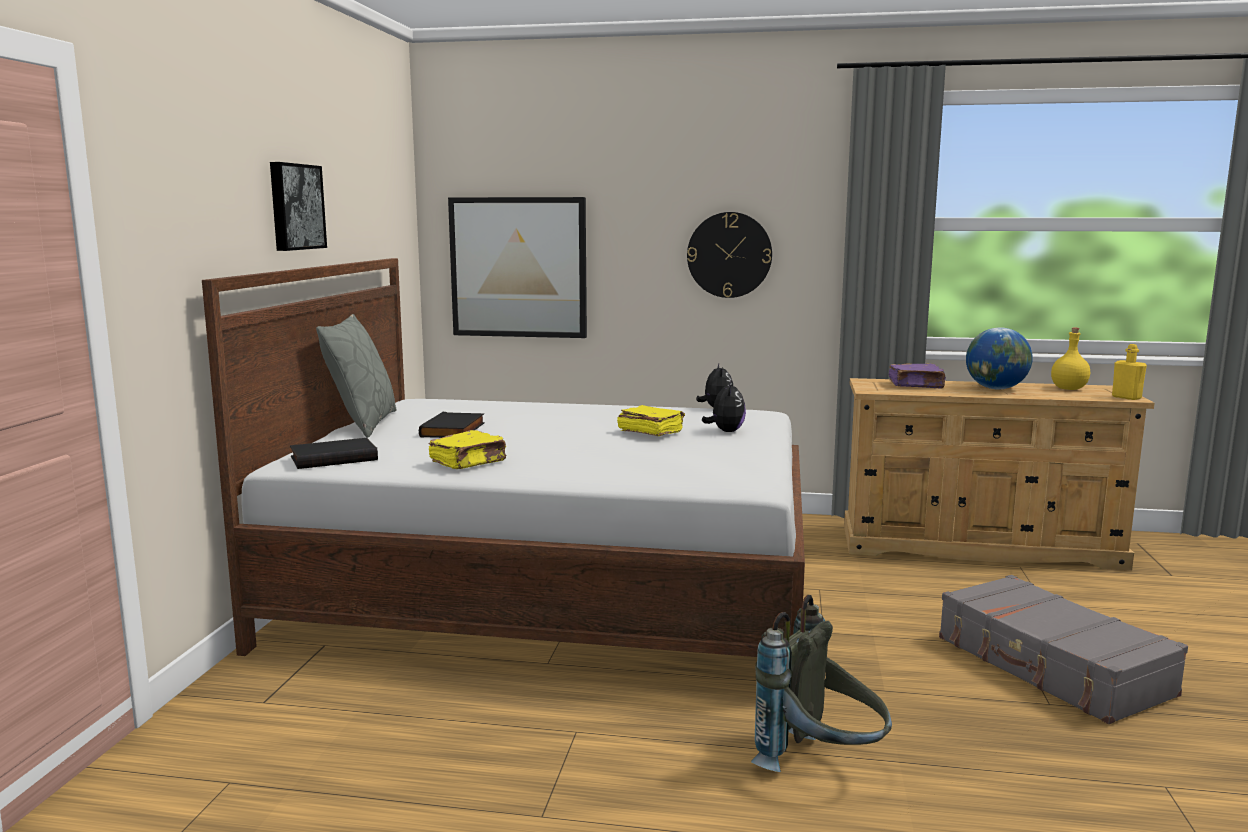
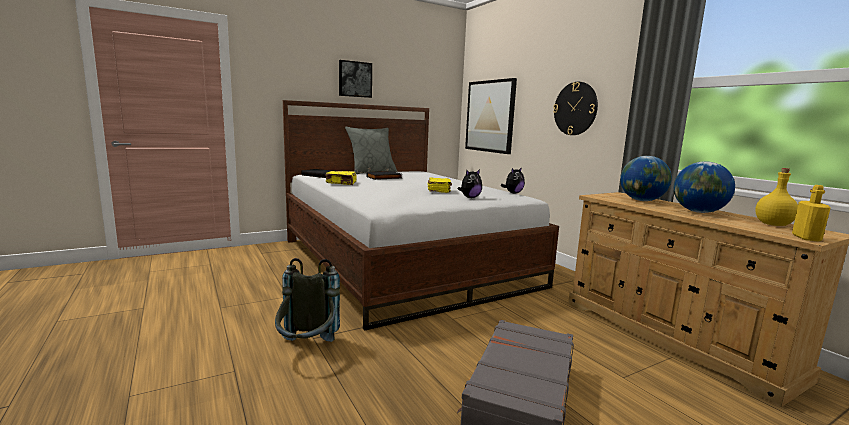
camera: 50 degrees right, 0 degrees up
(916, 386) = (642, 200): purple book -> globe

